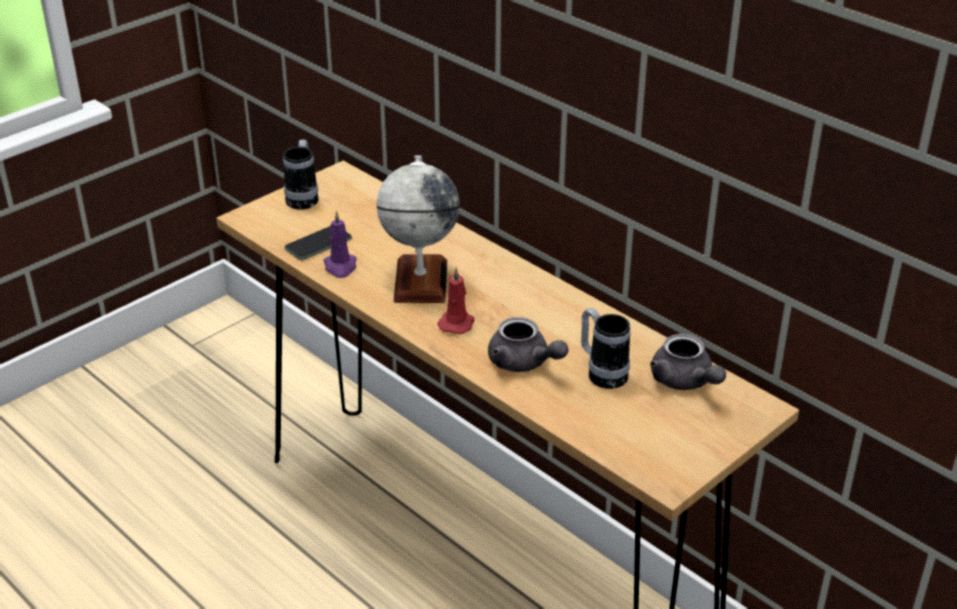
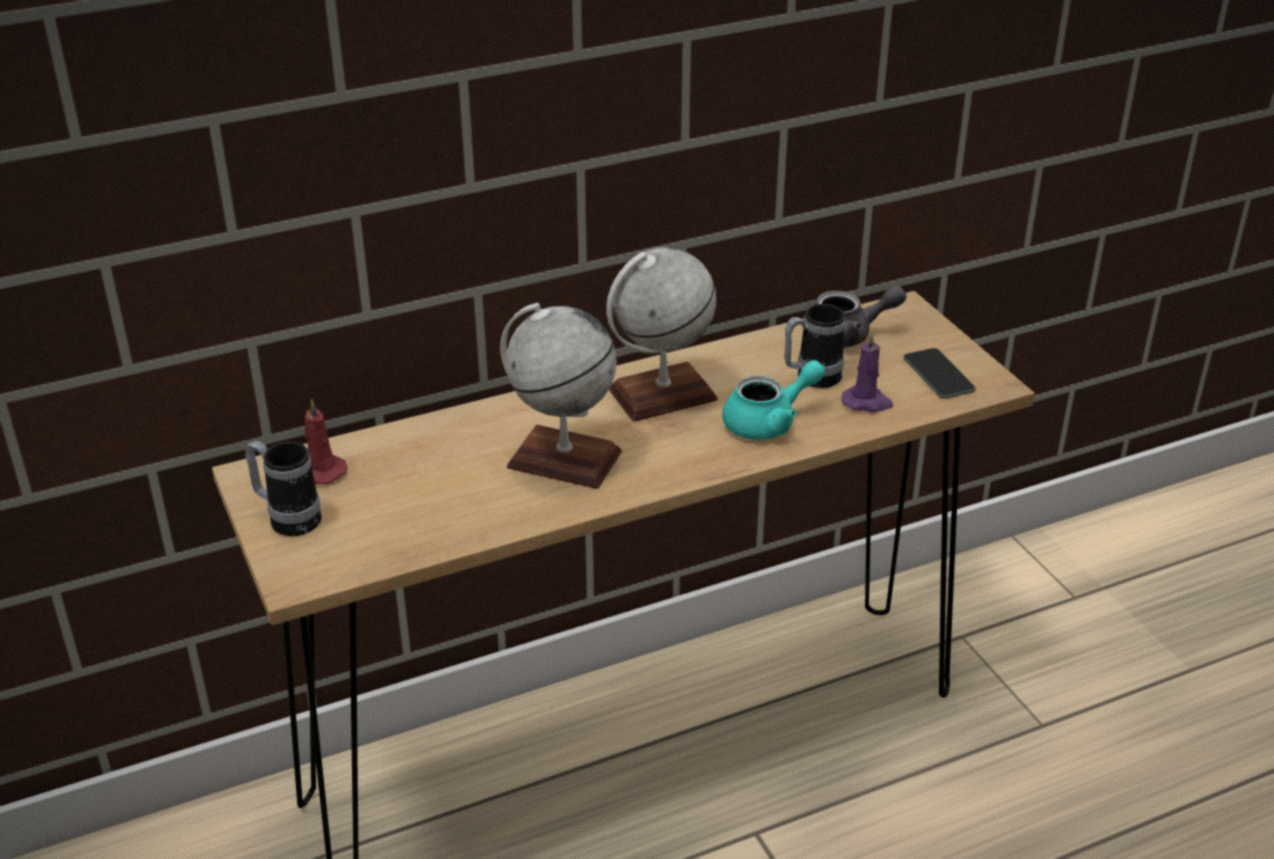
camera: 70 degrees left, 0 degrees up
(318, 243) = (418, 525): phone -> phone (938, 374)
(340, 267) = (489, 516): purple candle -> purple candle (867, 402)
(457, 323) = (668, 450): red candle -> red candle (320, 471)
(524, 363) = (769, 422): grey teapot -> turquoise teapot
(529, 305) = (662, 394): none -> globe

